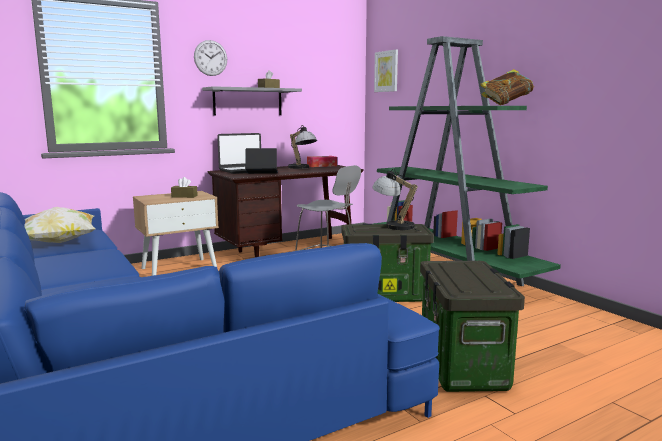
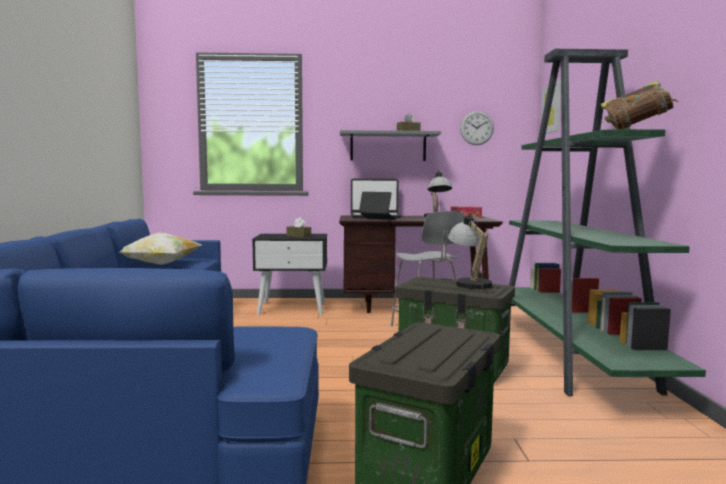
camera: 30 degrees right, 5 degrees down
(179, 269) = (292, 308): beige nightstand -> black nightstand
(210, 58) = (350, 104): wall clock -> wall clock (476, 128)

